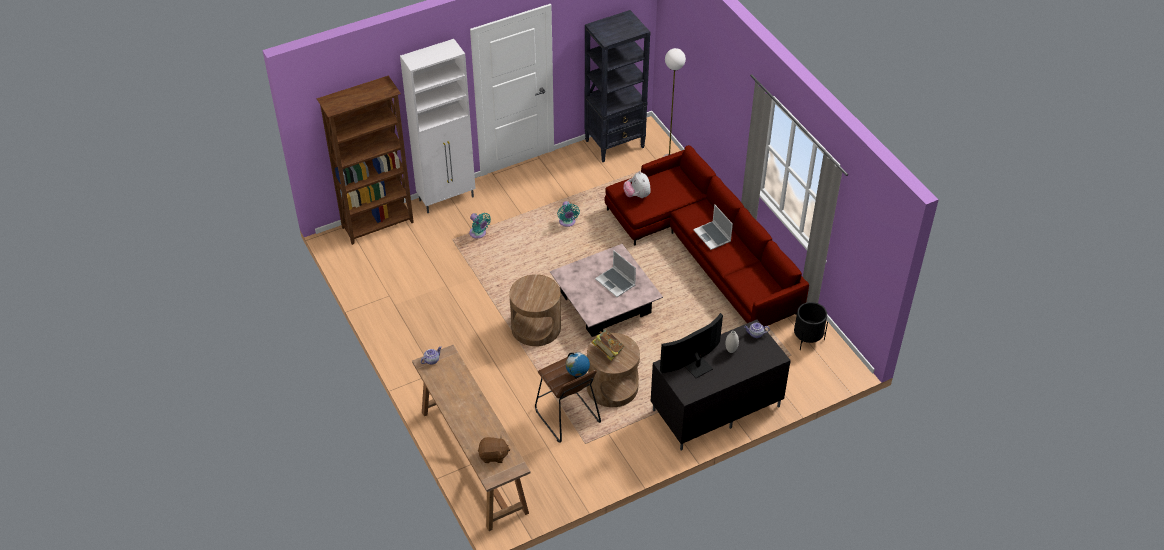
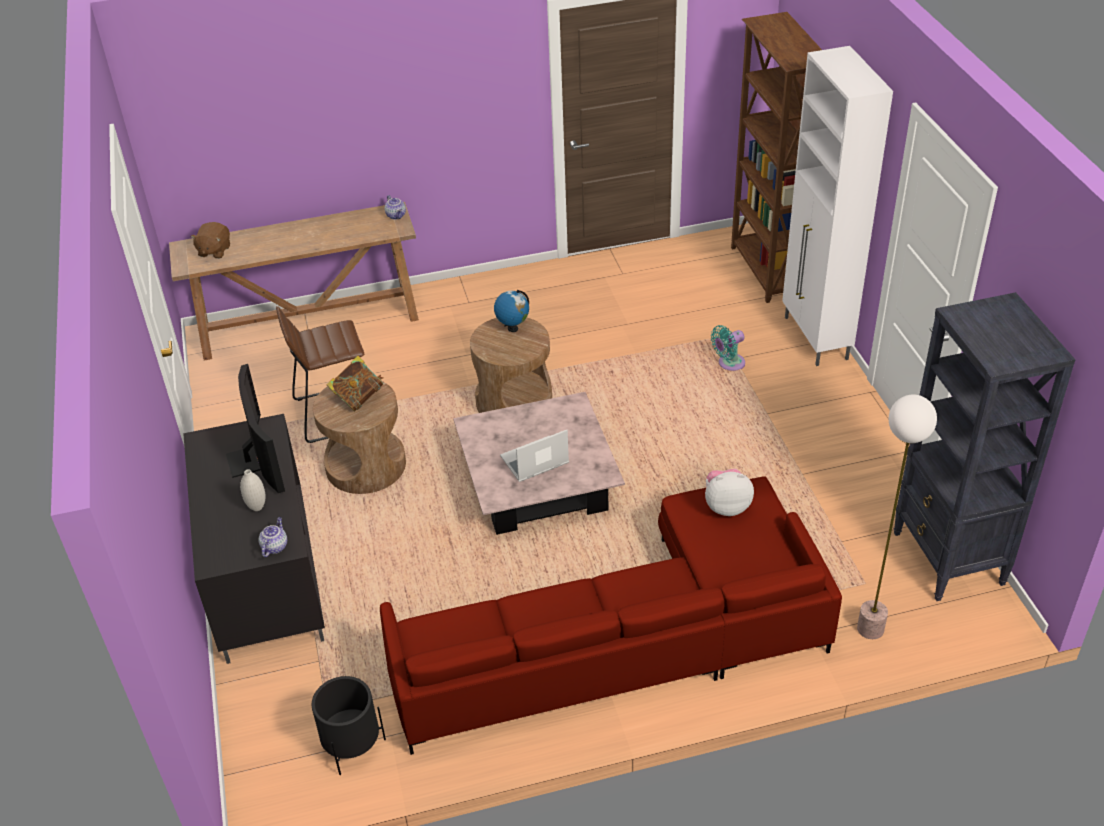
camera: 105 degrees right, 5 degrees down
(567, 222) = (736, 464): turquoise fan -> none
(577, 375) = (319, 352): globe -> globe (512, 328)
(712, 236) = (596, 598): laptop -> none

